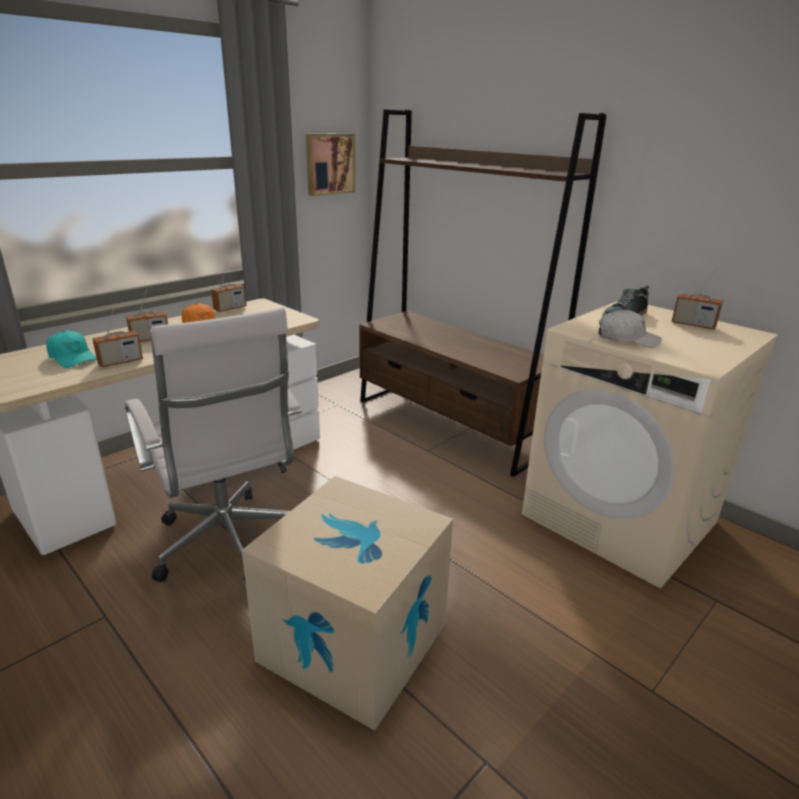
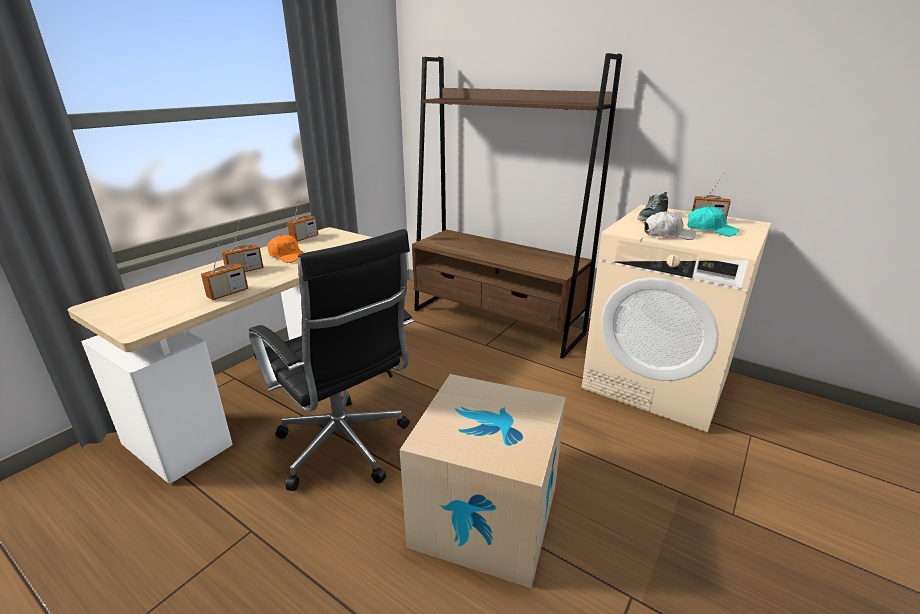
camera: 10 degrees left, 0 degrees up
(72, 358) = (178, 294): turquoise cap -> turquoise cap (710, 230)
(230, 546) = (346, 449): white office chair -> black office chair
(329, 164) = (371, 106): picture -> none

